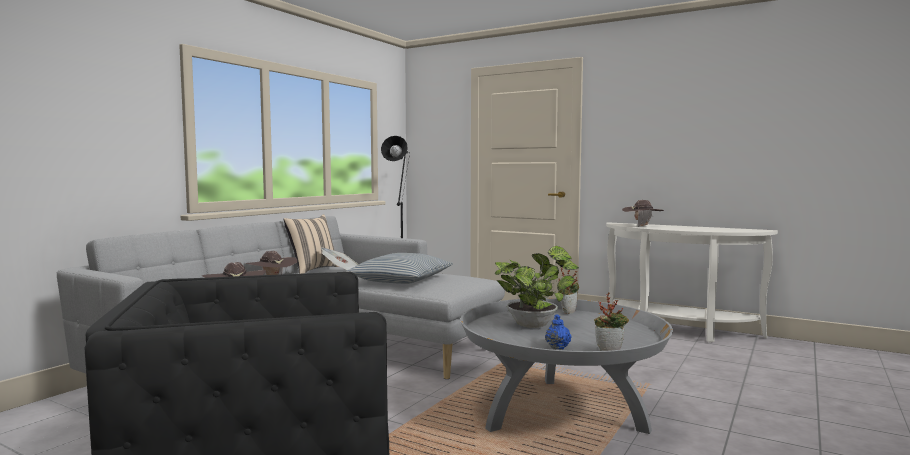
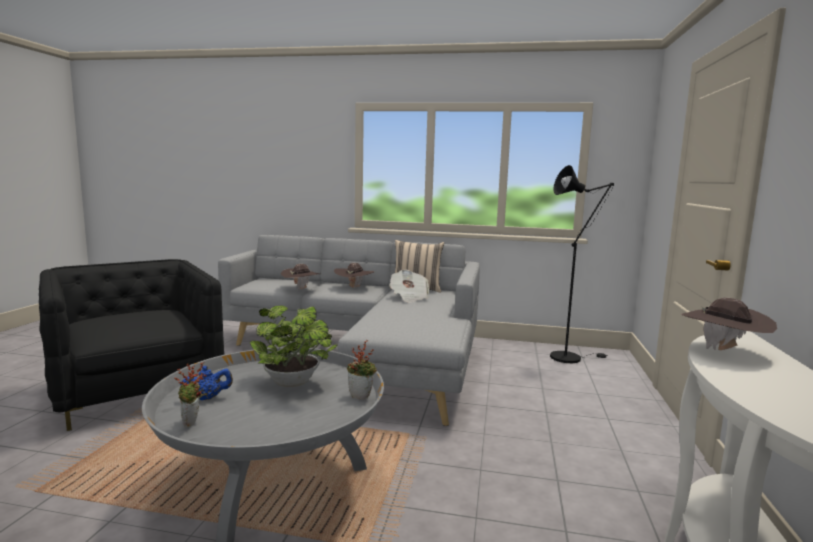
camera: 70 degrees right, 5 degrees up
(401, 280) = (400, 313): pillow -> none

